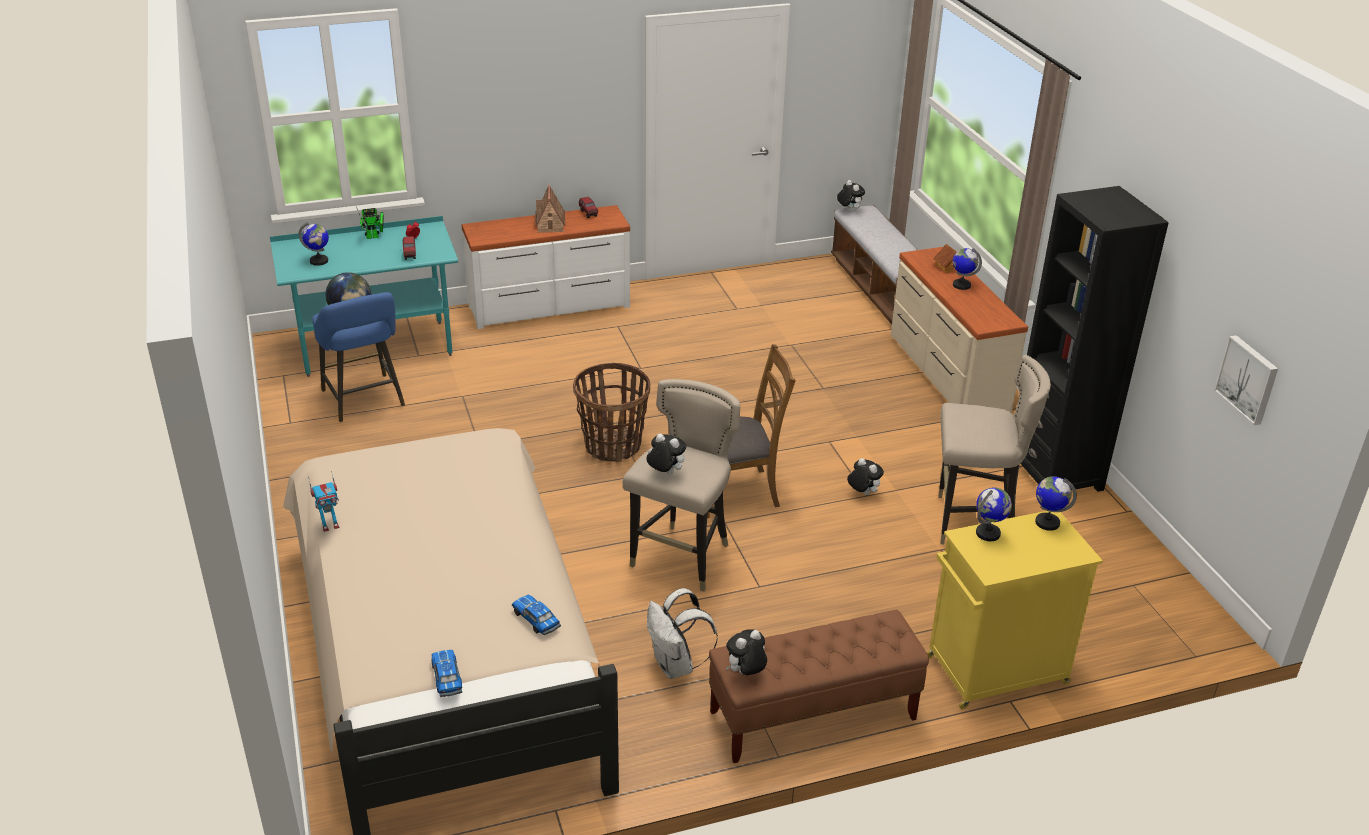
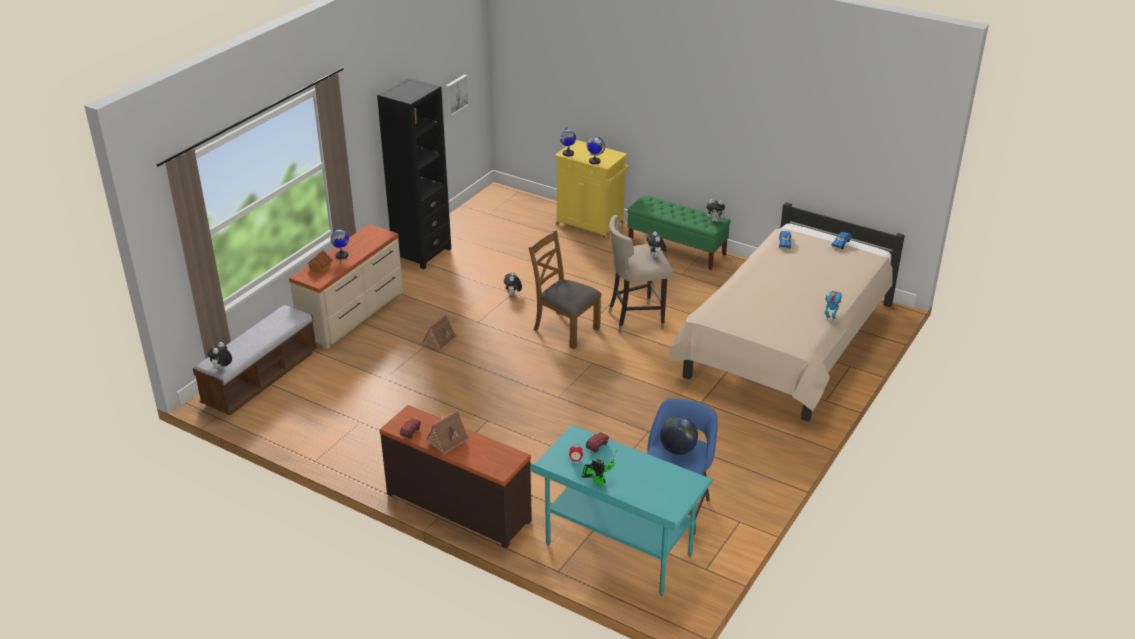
camera: 130 degrees left, 0 degrees up
(319, 261) = (663, 480): globe -> none
(550, 307) = (459, 506): white dresser -> brown dresser
(613, 445) = (581, 385): basket -> none
(676, 666) = (701, 288): white backpack -> none
(812, 716) = (676, 250): brown bench -> green bench
(822, 402) = (440, 340): none -> toy house
(972, 523) = (495, 260): beige stool -> none

